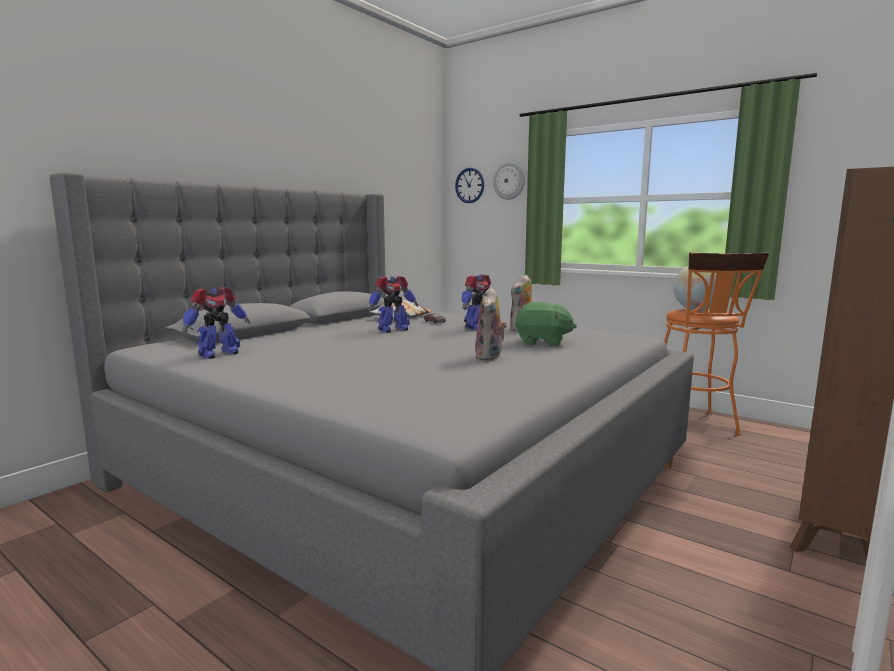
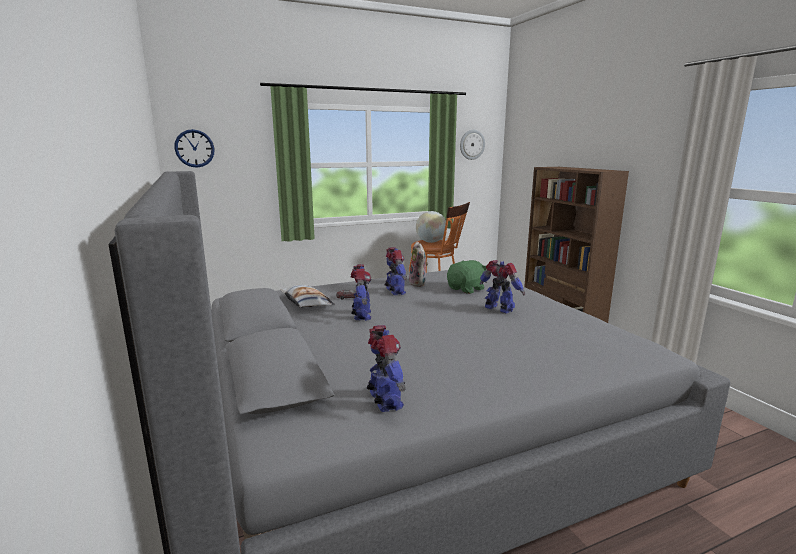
camera: 60 degrees left, 5 degrees up
(490, 357) = (499, 309): plush toy -> toy robot
(509, 181) = (245, 146): wall clock -> wall clock (472, 144)

